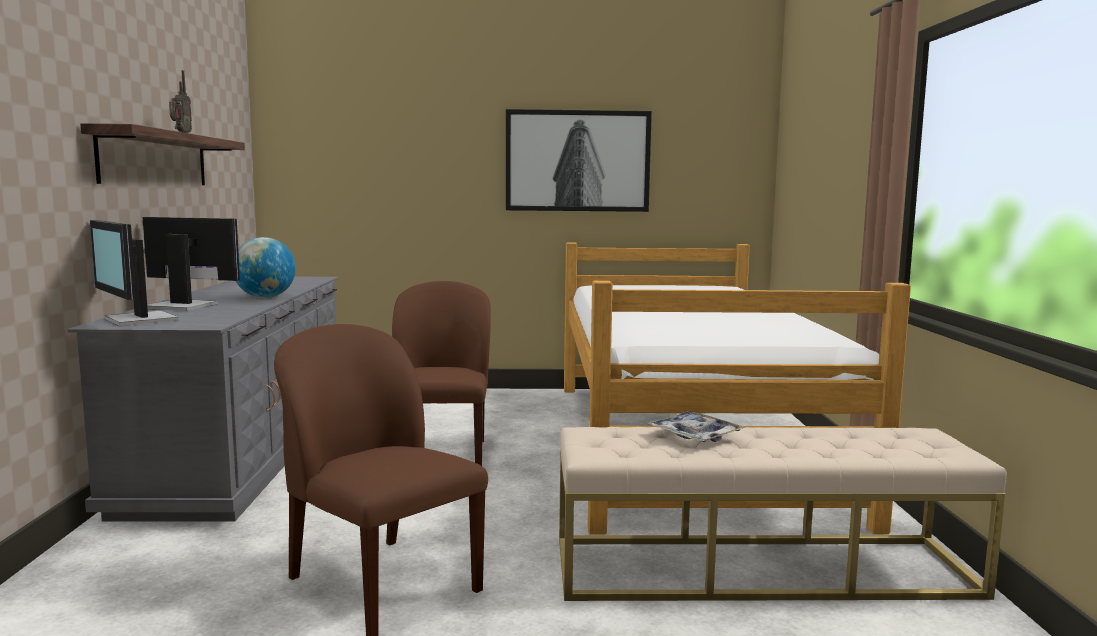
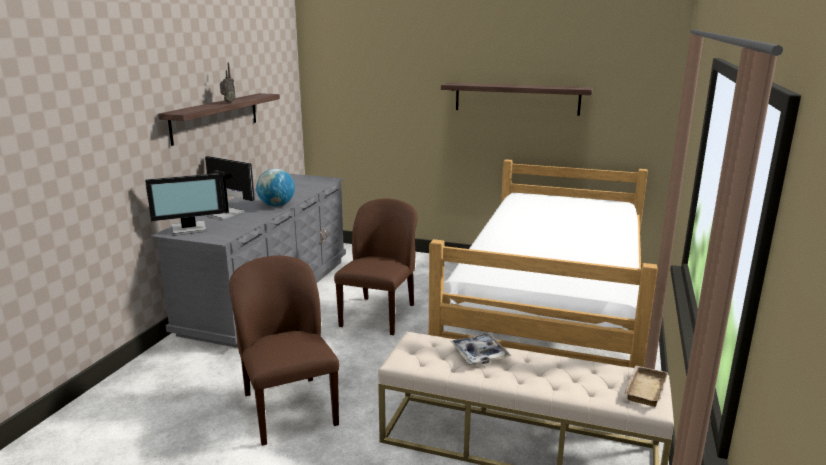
camera: 20 degrees right, 10 degrees up
(138, 320) = (189, 229): monitor -> monitor turned 90 degrees counterclockwise
(577, 161) = (516, 99): picture -> shelf
(935, 441) = (643, 388): none -> beige tray

